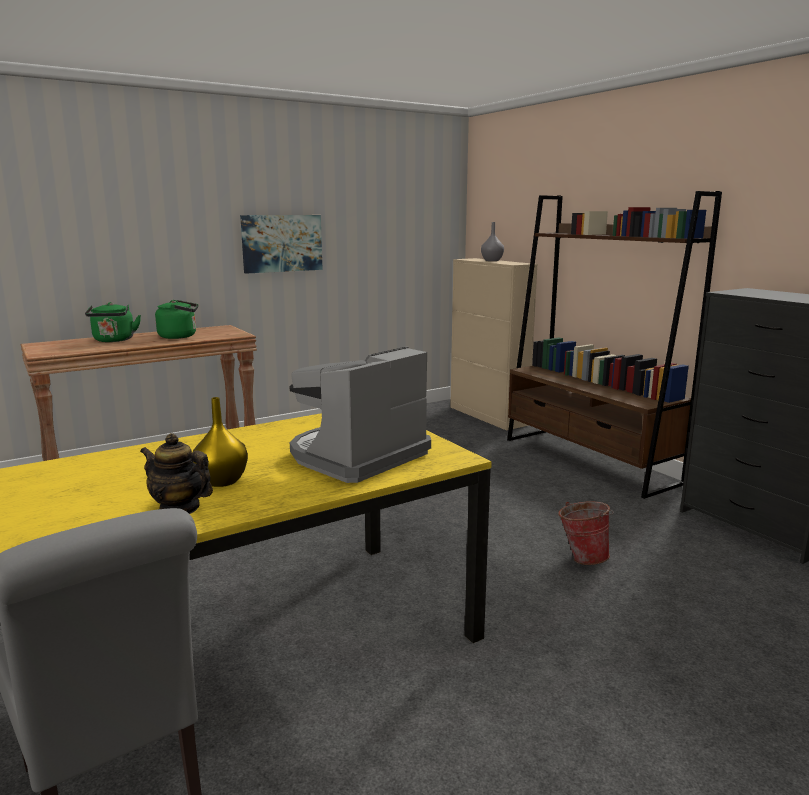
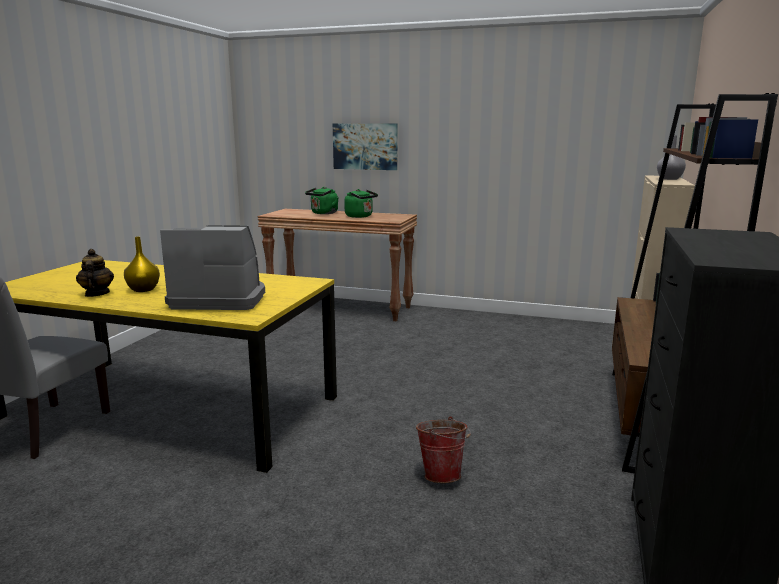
camera: 50 degrees right, 0 degrees up
(282, 243) = (468, 151): picture -> picture (365, 146)

